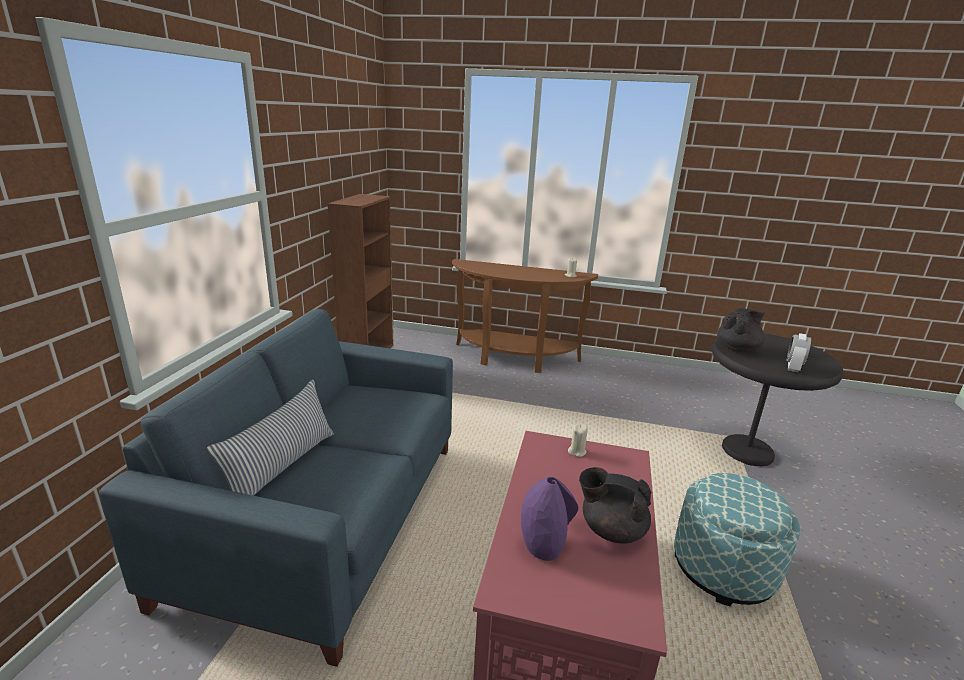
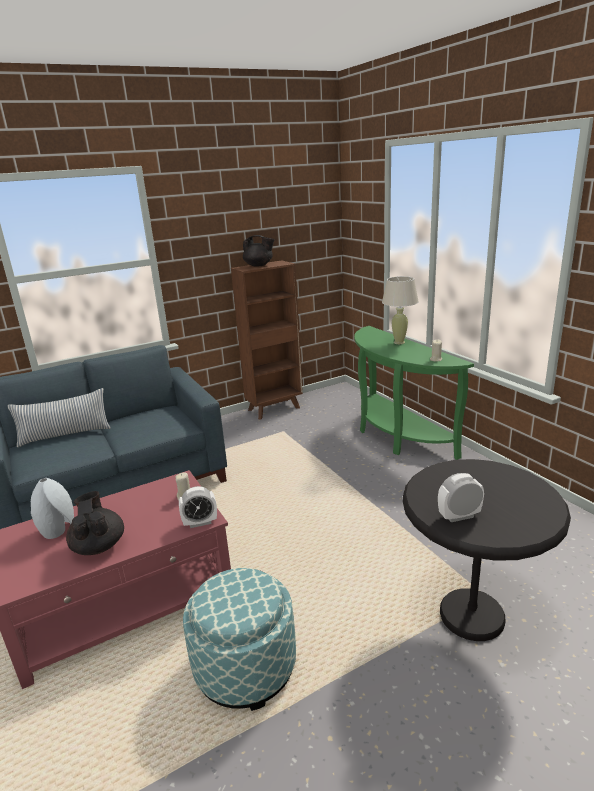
camera: 50 degrees right, 0 degrees up
(514, 268) = (399, 342): none -> beige table lamp
(514, 358) = (396, 435): brown console table -> green console table
(544, 545) = (59, 530): purple vase -> grey vase
(634, 462) = (200, 522): none -> alarm clock
(737, 348) = (448, 476): black teapot -> black teapot (259, 265)

